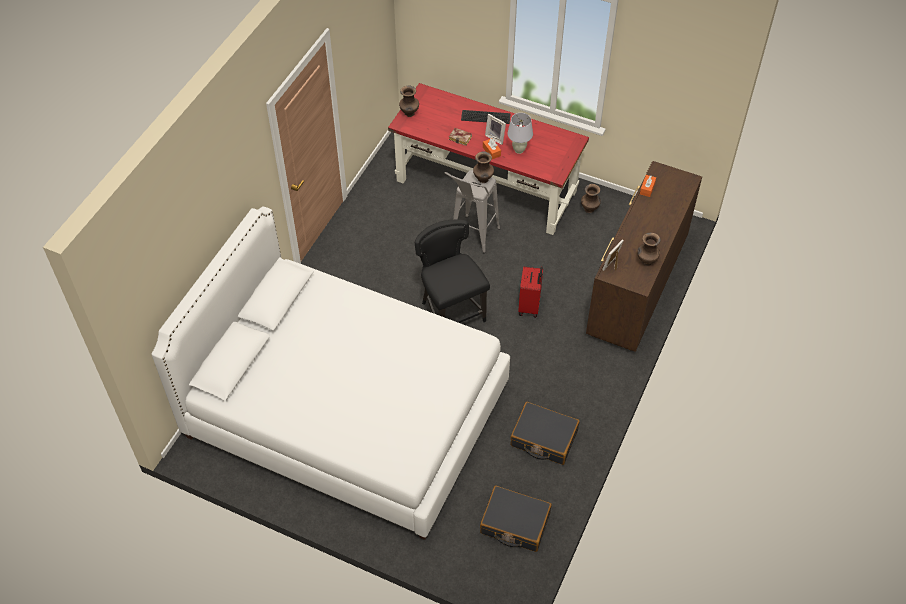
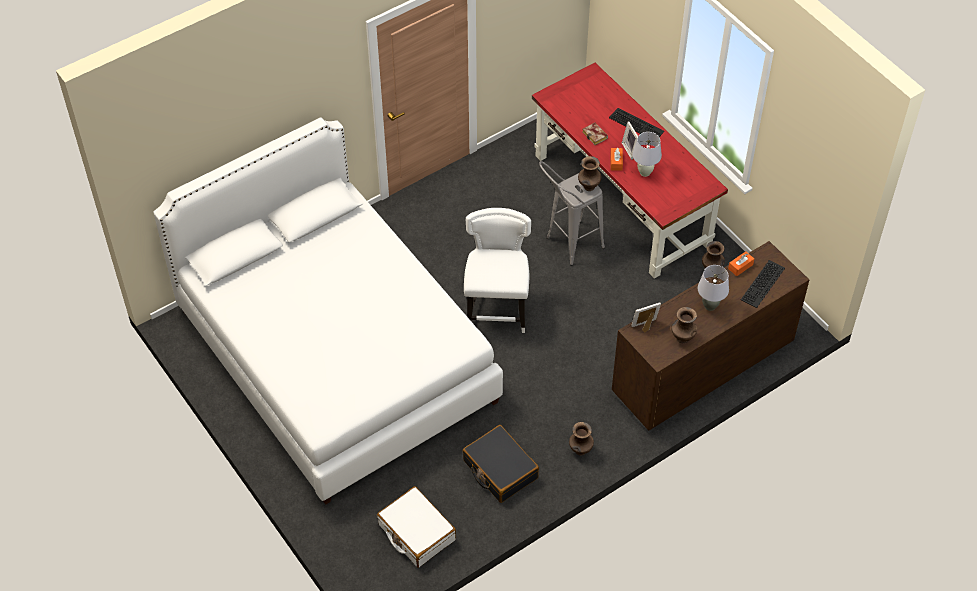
camera: 30 degrees right, 0 degrees up
(409, 113) = (562, 90): brown vase -> brown vase (580, 450)
(451, 312) = (497, 308): black chair -> white chair
(515, 523) = (416, 532): black suitcase -> white suitcase
(530, 306) = (578, 338): red suitcase -> none
(648, 228) = (710, 306): none -> grey table lamp
(673, 194) = (763, 285): none -> keyboard

